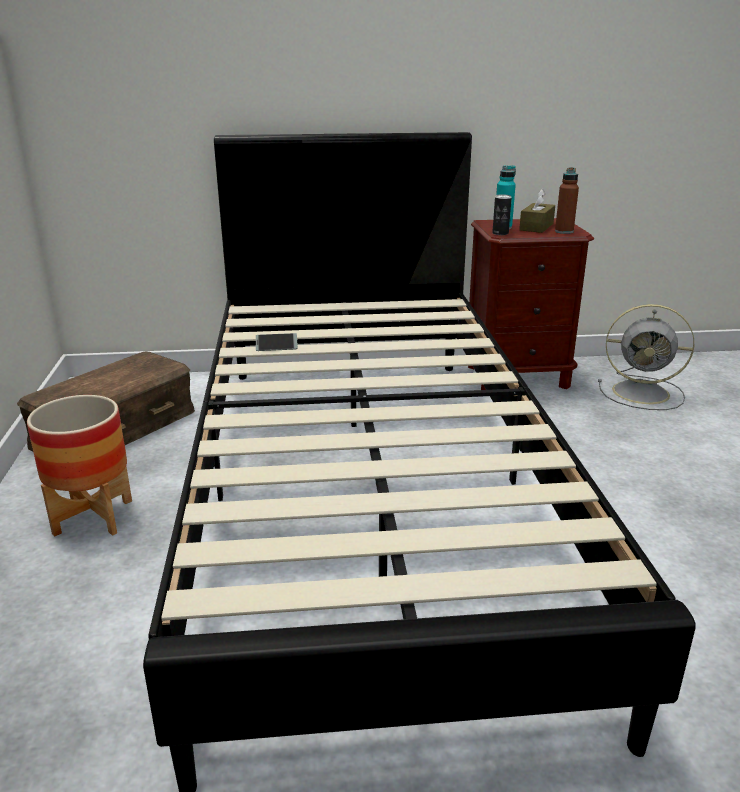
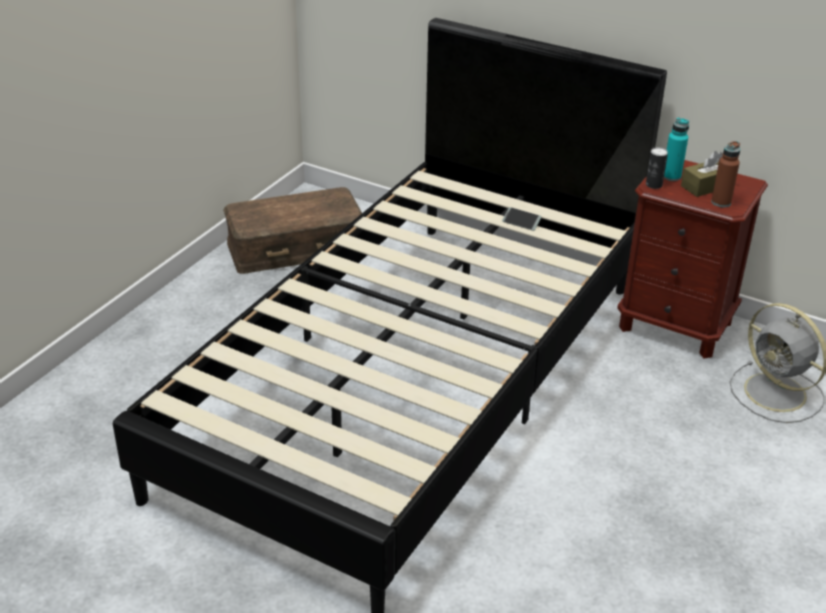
camera: 35 degrees right, 10 degrees up
(93, 517) = (224, 318): planter -> none
(276, 346) = (403, 231): phone -> phone (521, 222)

